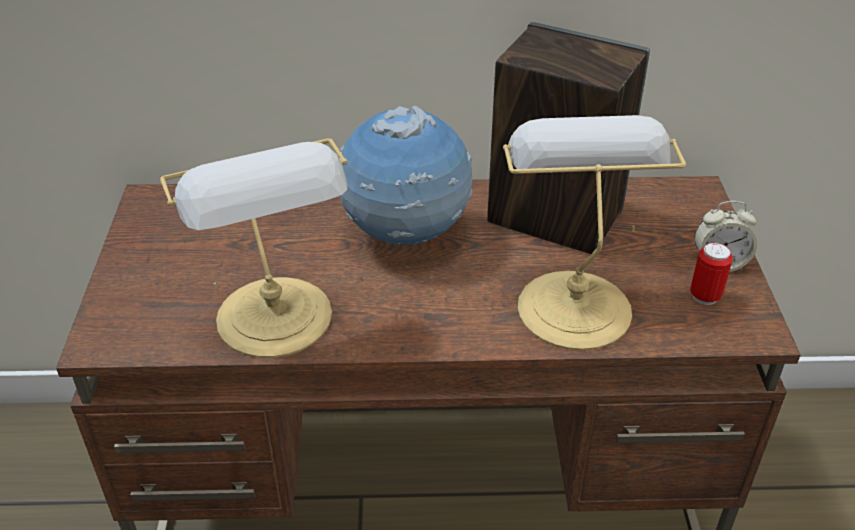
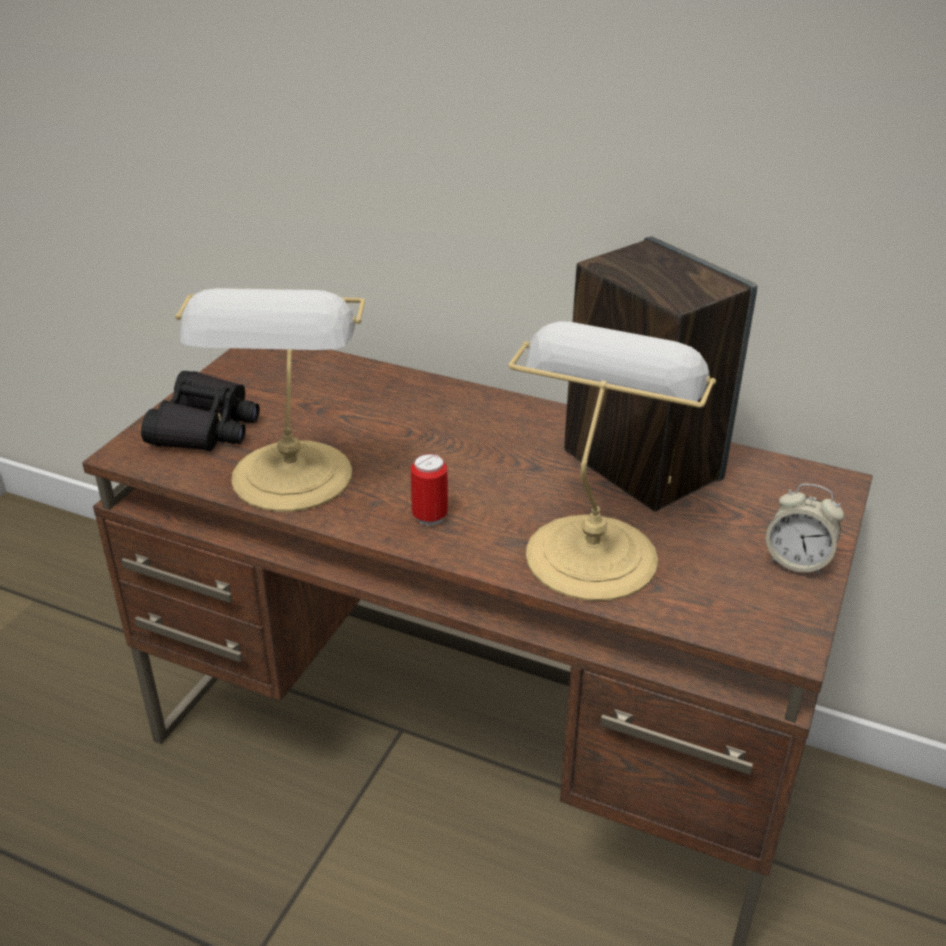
camera: 25 degrees right, 5 degrees down
(155, 294) = (205, 427): none -> black binoculars
(405, 236) = (471, 441): globe -> none
(705, 296) = (752, 588): can -> can (430, 517)

